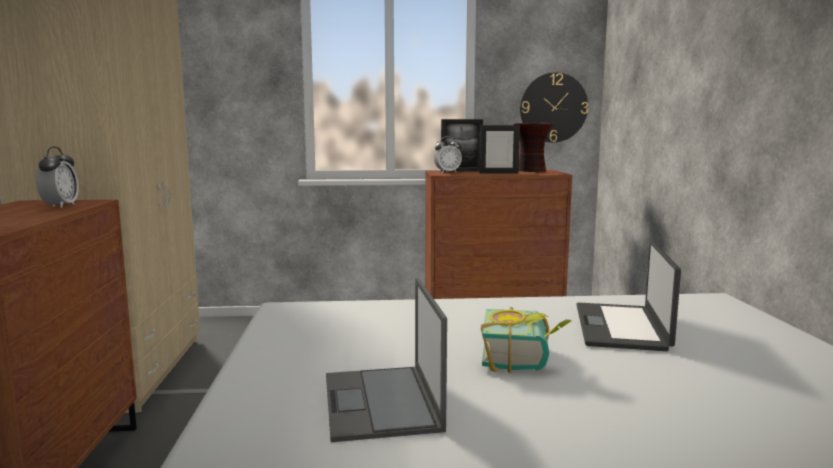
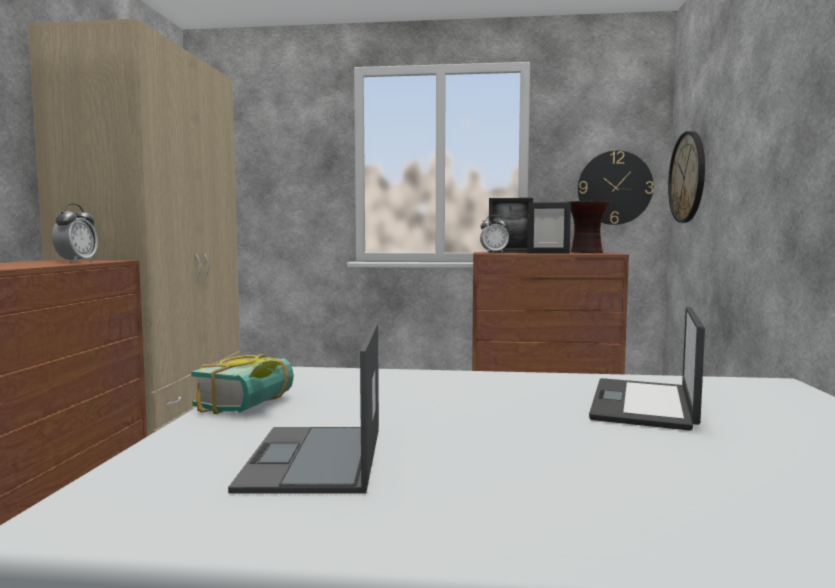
camera: 10 degrees right, 5 degrees down
(524, 359) = (507, 428): book -> book (253, 405)
(621, 102) = (687, 177): none -> wall clock

